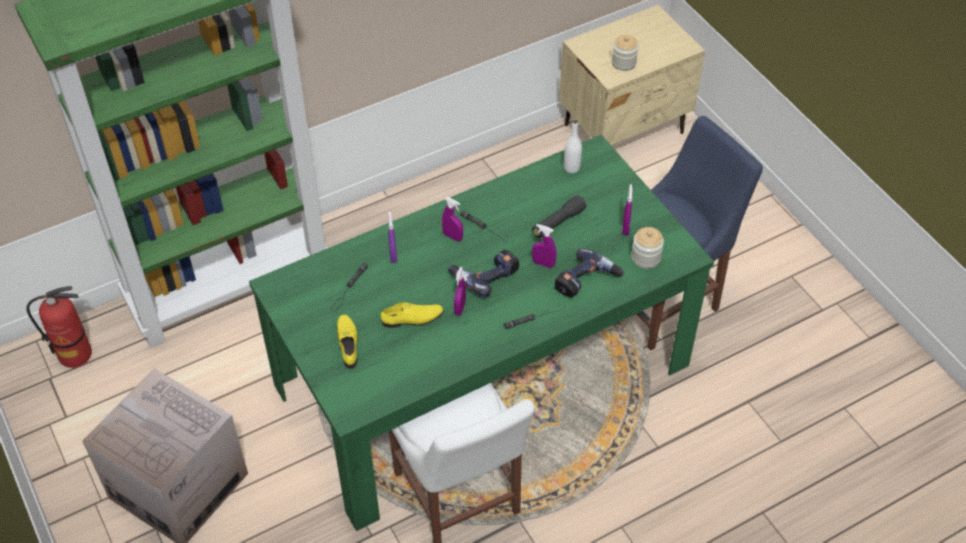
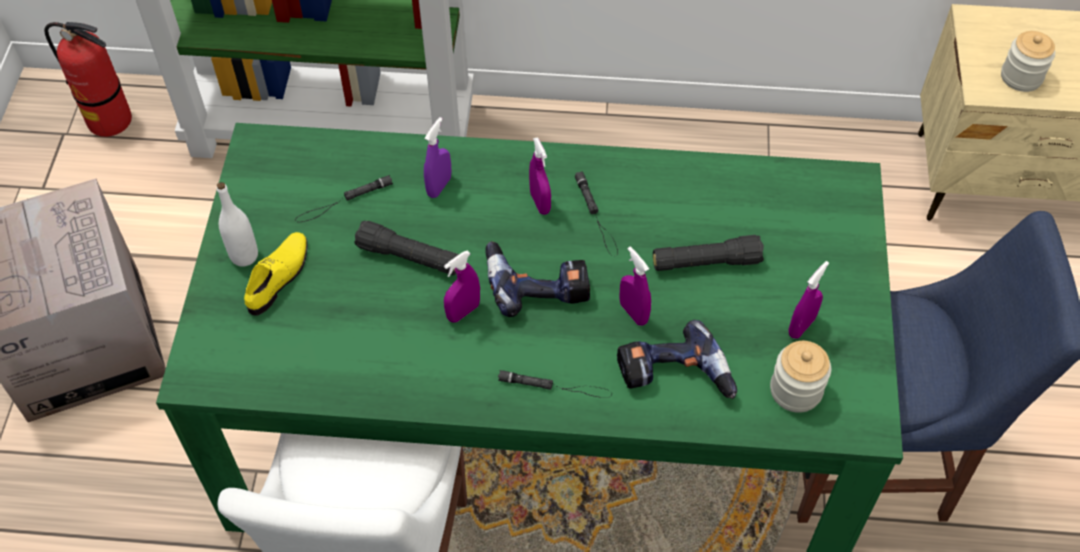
camera: 35 degrees right, 5 degrees up
(409, 297) = (410, 257): none -> black flashlight
(412, 319) = (388, 290): yellow shoe -> none
(571, 168) = (793, 191): white bottle -> white bottle (244, 256)

